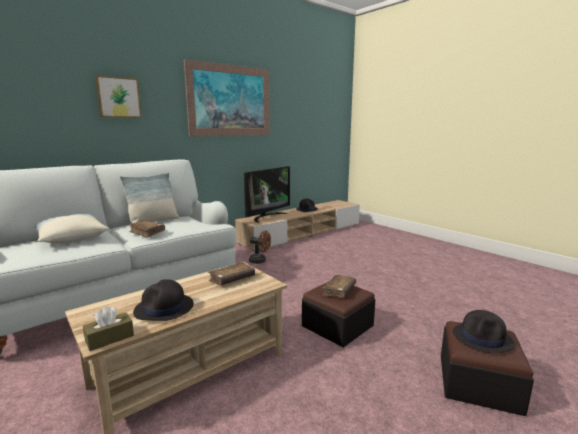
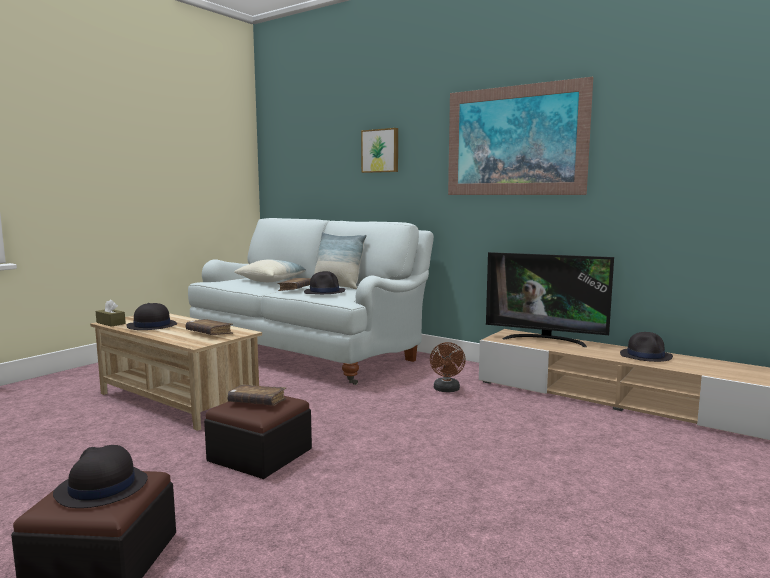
camera: 75 degrees right, 5 degrees down
(180, 225) = (325, 292): none -> black hat

